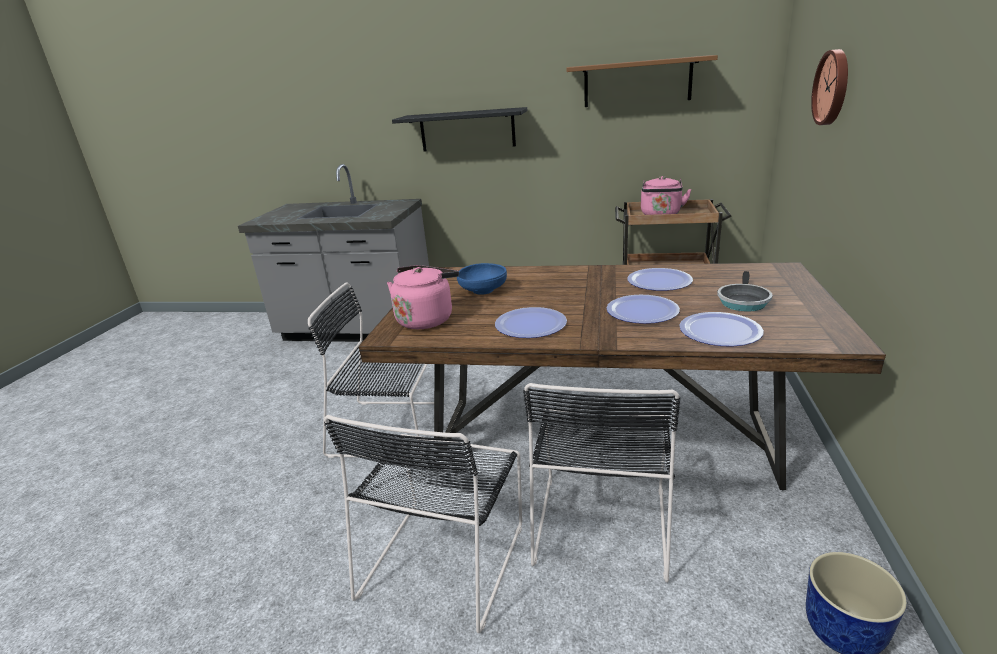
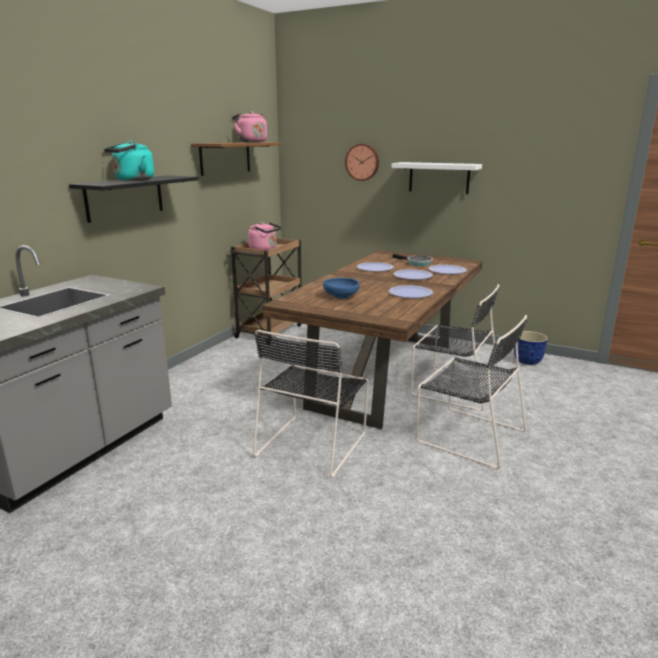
camera: 75 degrees left, 5 degrees down
(426, 319) = (377, 311): pink kettle -> pink kettle (251, 142)
(451, 113) = (132, 180): none -> turquoise kettle
(899, 132) = (439, 178): none -> white shelf

